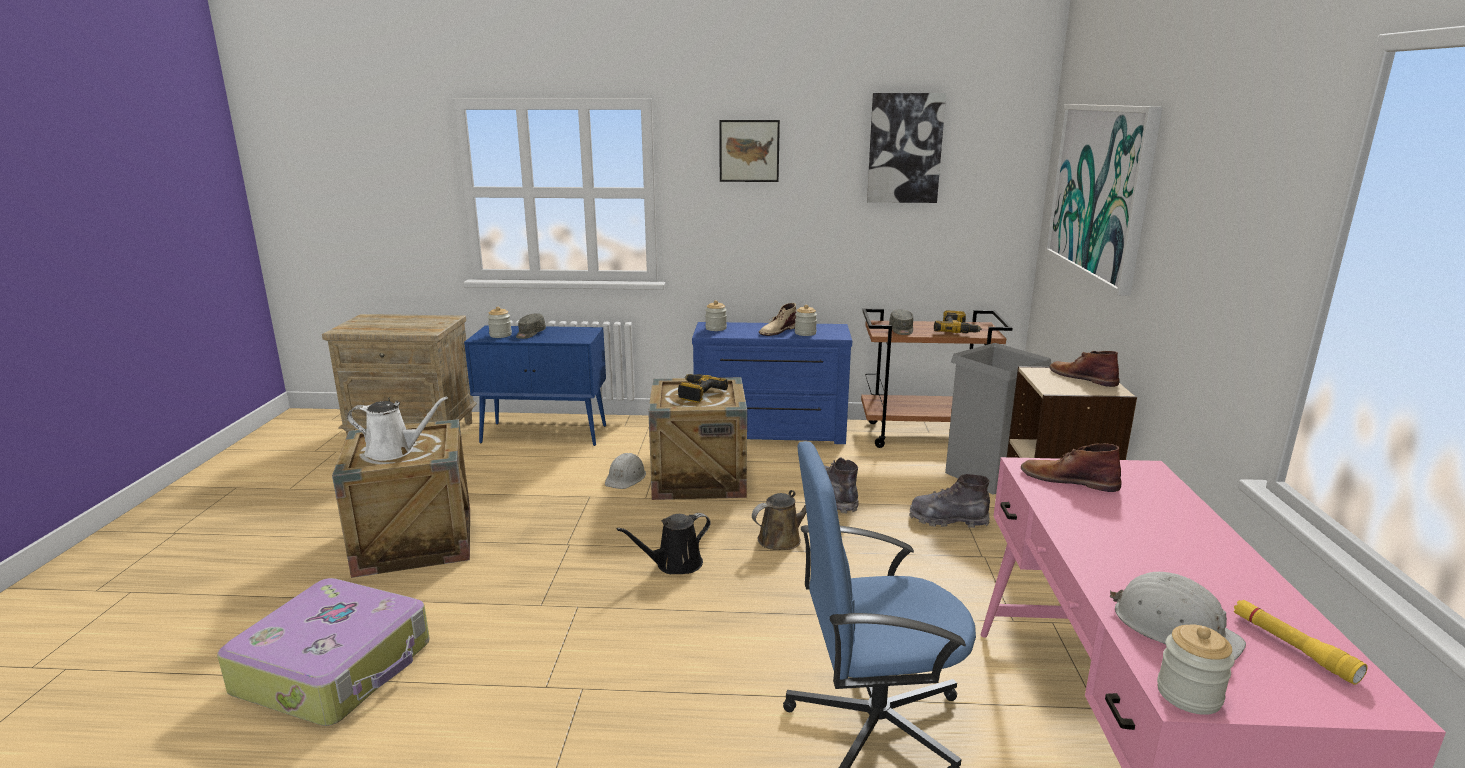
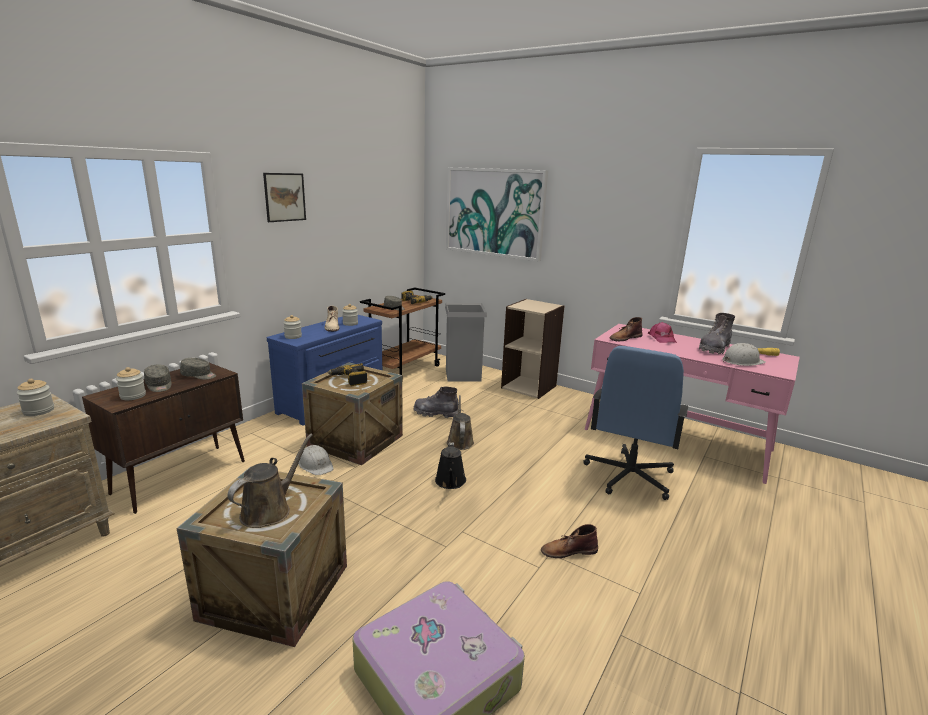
camera: 60 degrees left, 0 degrees up
(394, 451) = (269, 510): white watering can -> brown watering can
(545, 434) = (182, 476): blue cabinet -> brown cabinet
(566, 336) = (199, 375): none -> grey cap
(904, 148) = (368, 193): picture -> none
(947, 520) = (491, 398): grey boot -> grey boot (714, 348)
(1082, 377) = (533, 303): brown boot -> brown boot (568, 550)
(1150, 514) = (662, 338): none -> pink cap
(1189, 695) = (781, 373): jar -> jar (38, 411)

